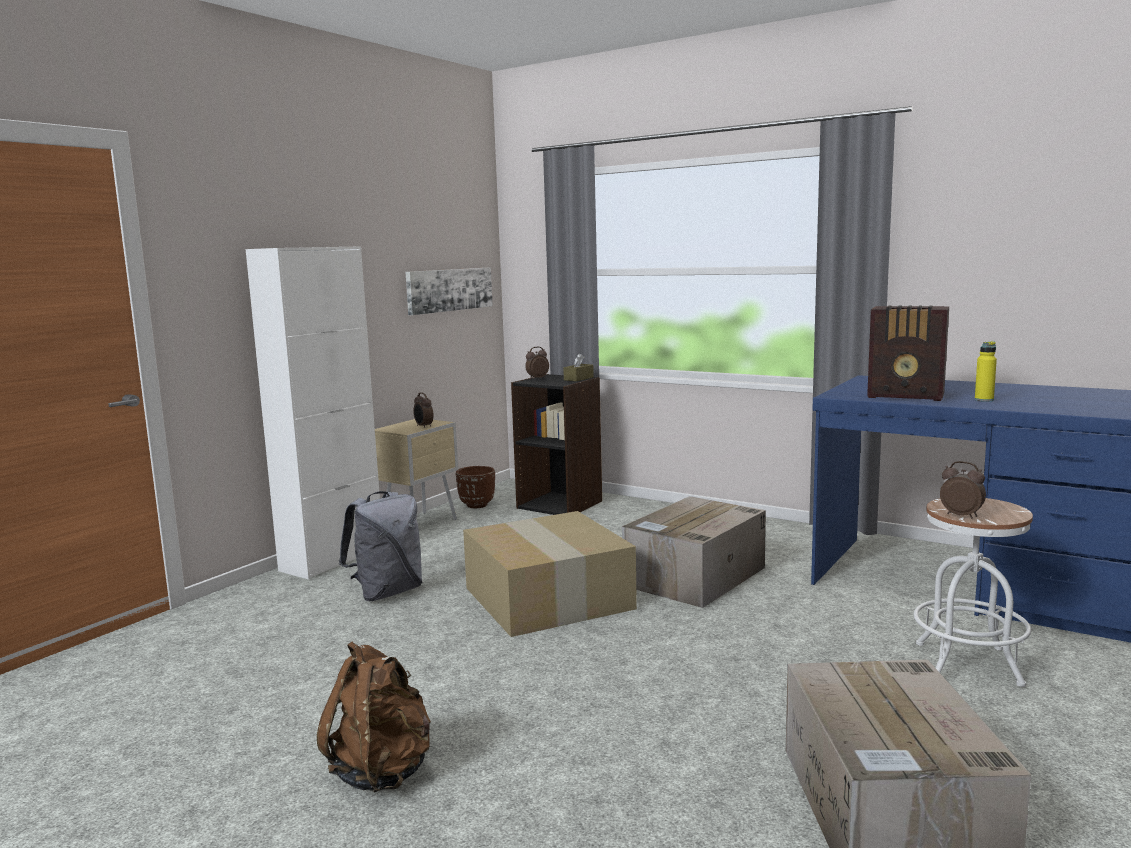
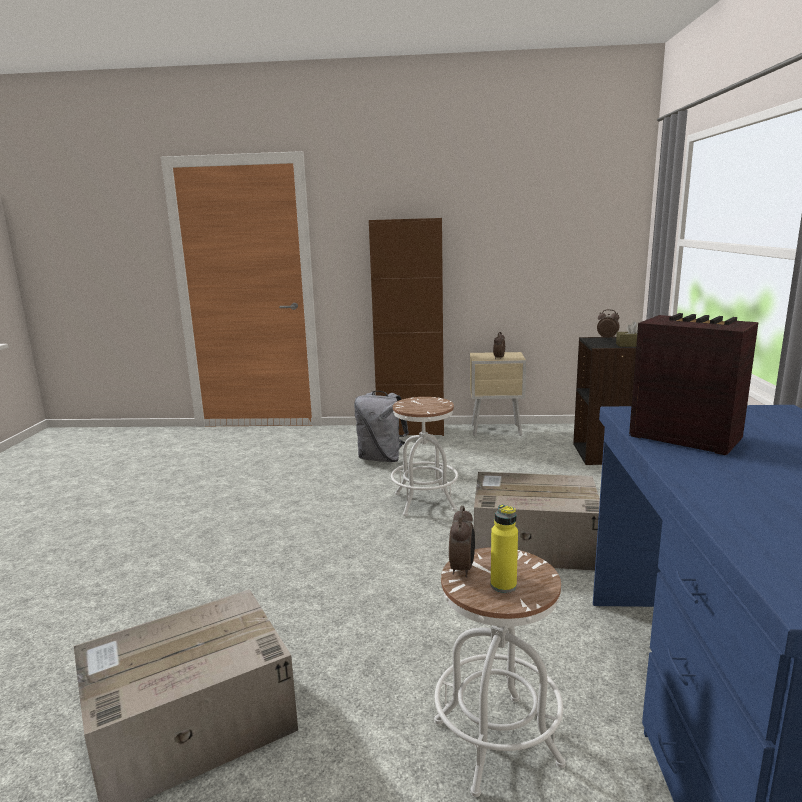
camera: 60 degrees right, 5 degrees up
(332, 559) = (411, 431): white cabinet -> brown cabinet
(382, 771) = (178, 528): brown backpack -> none
(449, 290) = (572, 252): picture -> none
(476, 505) = (556, 432): brown planter -> none
(545, 598) = (424, 502): cardboard box -> white stool
(907, 396) = (683, 437): radio -> radio turned 135 degrees clockwise
(984, 400) = (732, 472): yellow bottle -> yellow bottle (503, 585)

